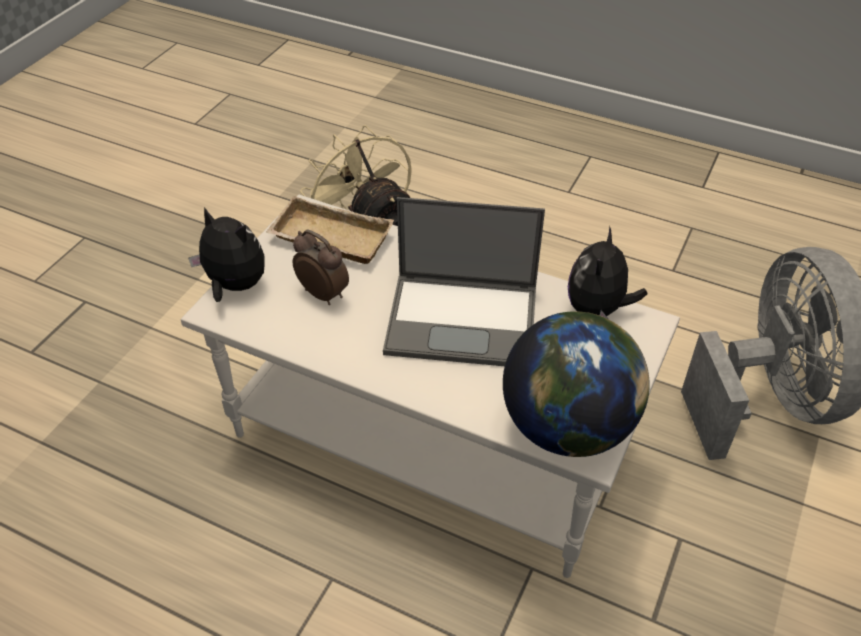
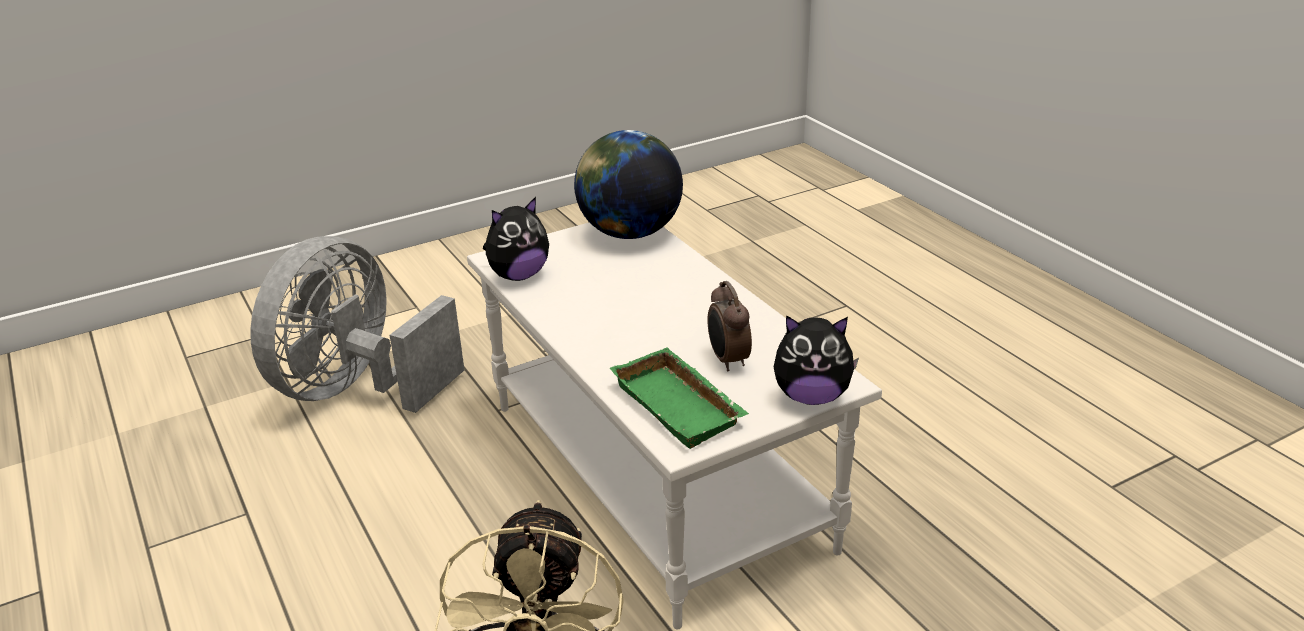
camera: 145 degrees left, 15 degrees down
(234, 286) = (811, 396): plush toy -> plush toy turned 60 degrees counterclockwise
(328, 239) = (681, 405): beige tray -> green tray
(464, 319) = (626, 303): laptop -> none

